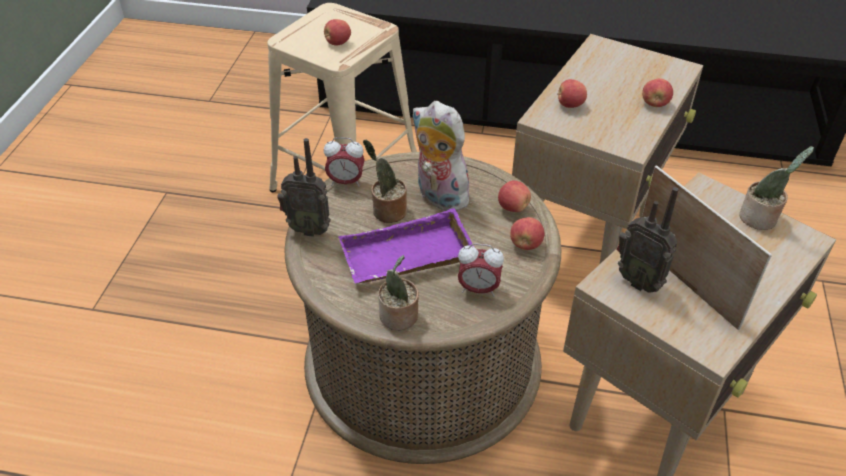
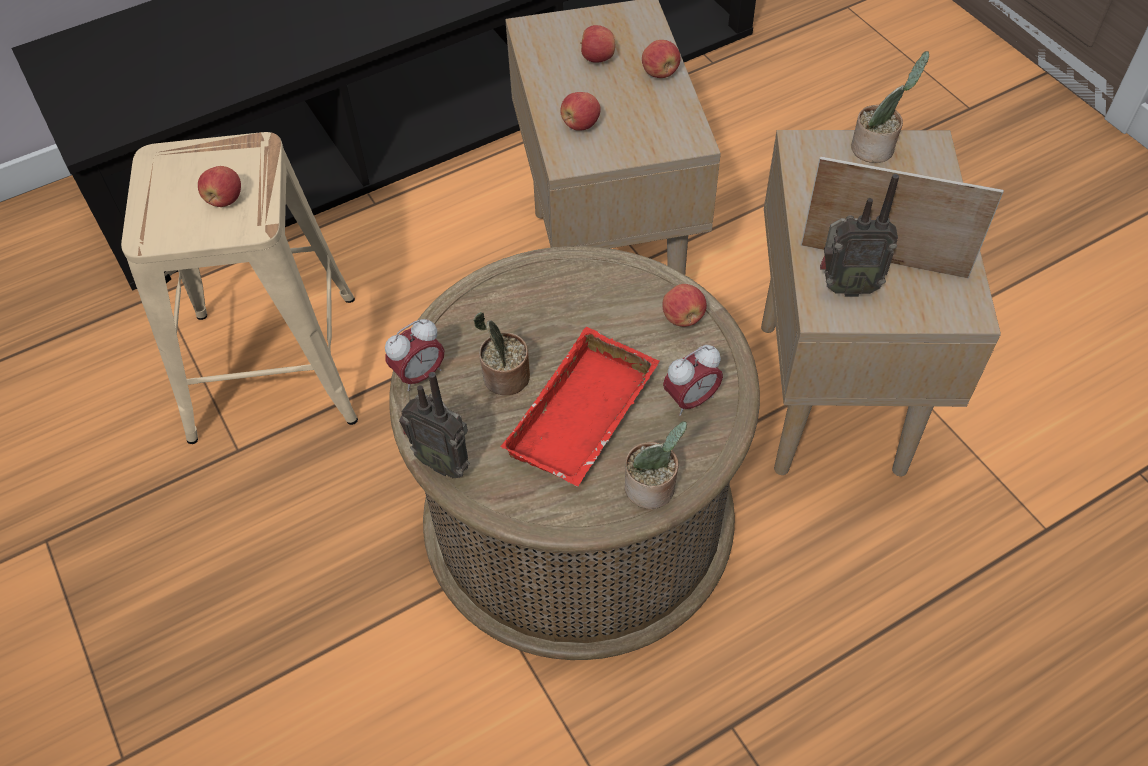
camera: 40 degrees left, 10 degrees up
(308, 228) = (444, 461): radio -> radio turned 60 degrees clockwise
(406, 259) = (585, 419): purple tray -> red tray
(438, 196) = (538, 323): plush toy -> none
(513, 207) = (627, 284): apple -> apple (597, 58)

